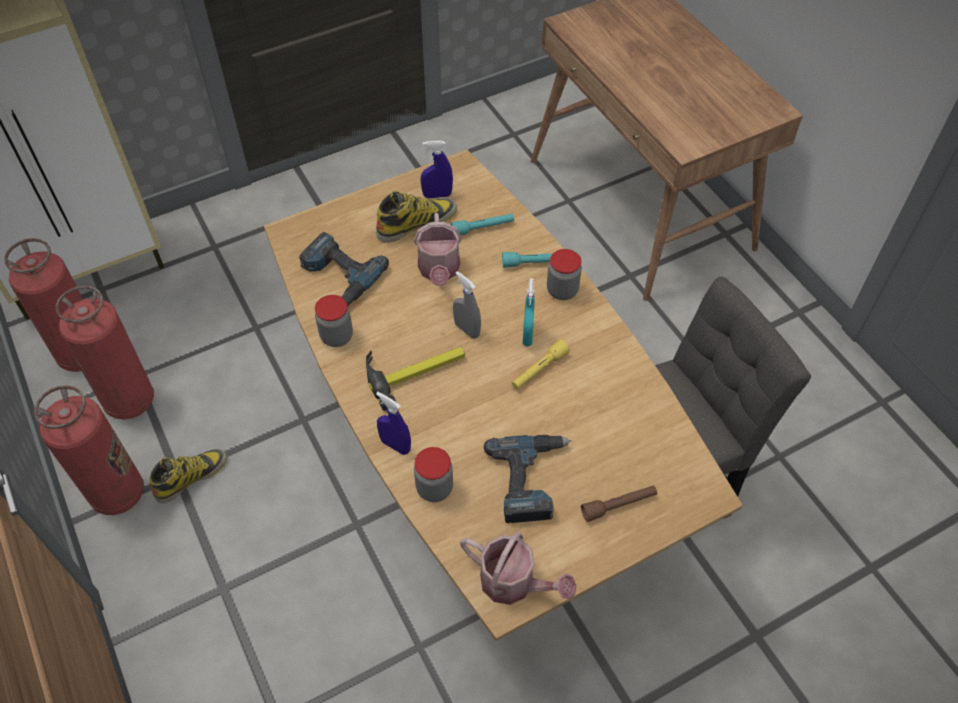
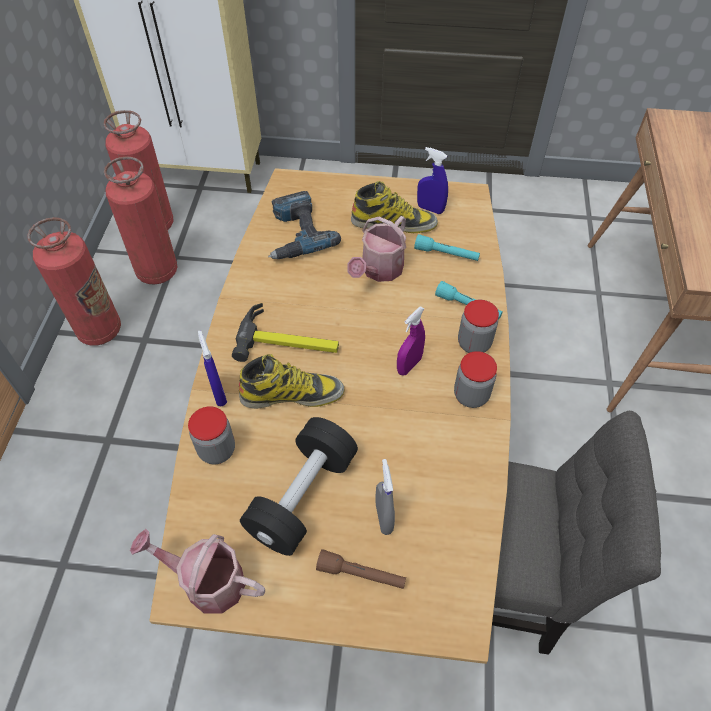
camera: 35 degrees right, 0 degrees up
(191, 477) = (152, 347): boot -> boot (292, 394)
(336, 336) = (252, 279): jar -> jar (471, 395)
(467, 329) = (360, 331): grey spray bottle -> grey spray bottle (384, 517)
(514, 583) = (207, 581): watering can -> watering can turned 135 degrees clockwise
(527, 335) = (409, 365): turquoise spray bottle -> purple spray bottle
(531, 480) = (302, 496): power drill -> black dumbbell
(539, 370) = (393, 402): yellow flashlight -> none

